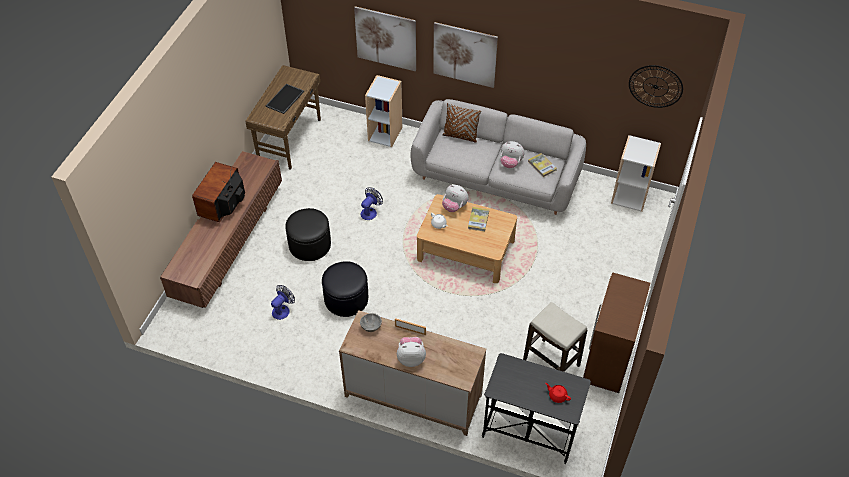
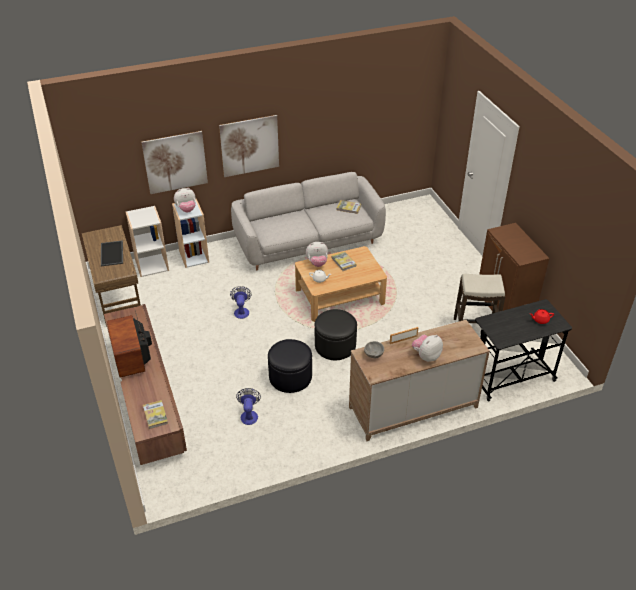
camera: 40 degrees left, 10 degrees down
(193, 264) = (155, 415): none -> book
(309, 244) = (219, 358): black ottoman -> black ottoman (335, 346)
(460, 136) = (270, 218): brown pillow -> none
(510, 163) = (325, 217): plush toy -> plush toy (186, 209)
(630, 196) = (405, 209): bookcase -> bookcase (152, 265)
(655, 86) = (405, 104): wall clock -> none

